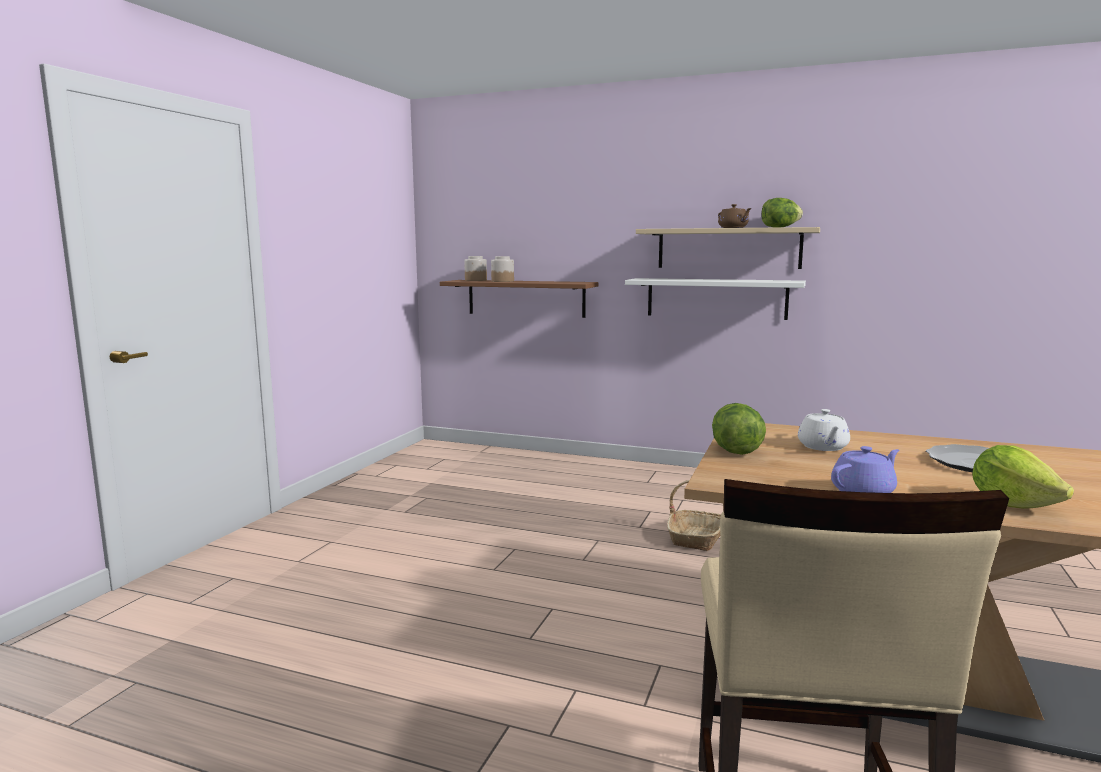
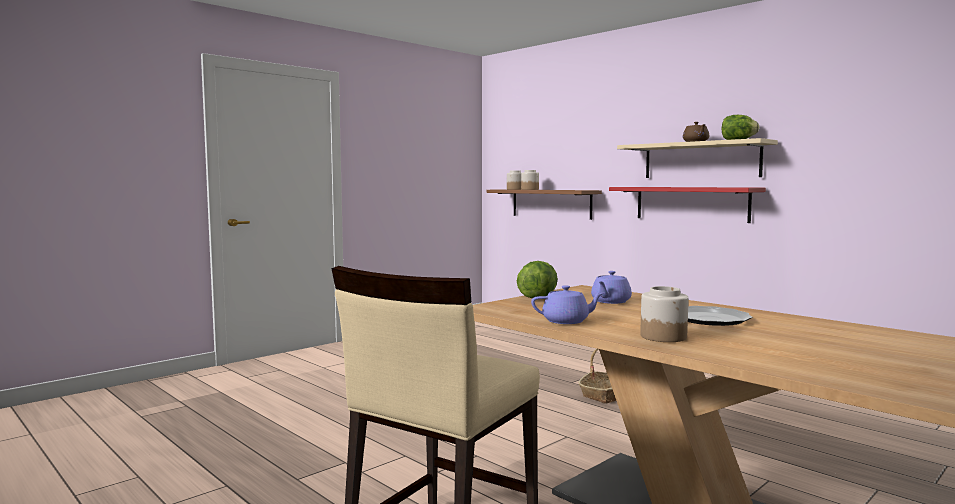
camera: 25 degrees right, 5 degrees down
(716, 298) = (691, 203): white shelf -> red shelf
(823, 447) = (610, 301): white teapot -> purple teapot
(1013, 503) = (663, 337): lettuce -> jar

